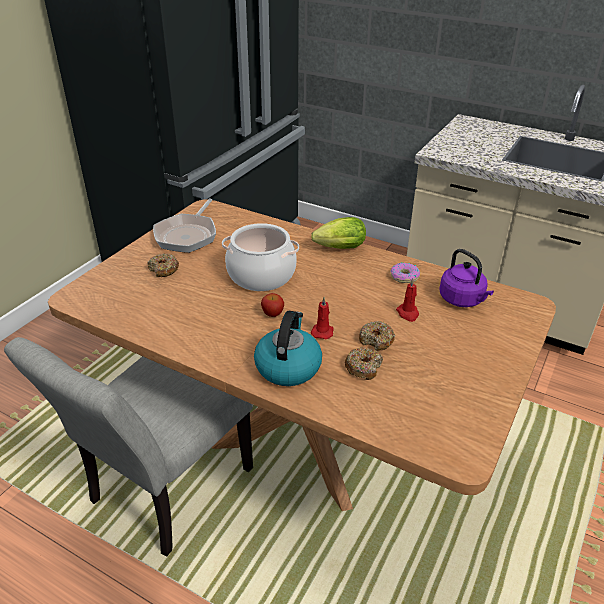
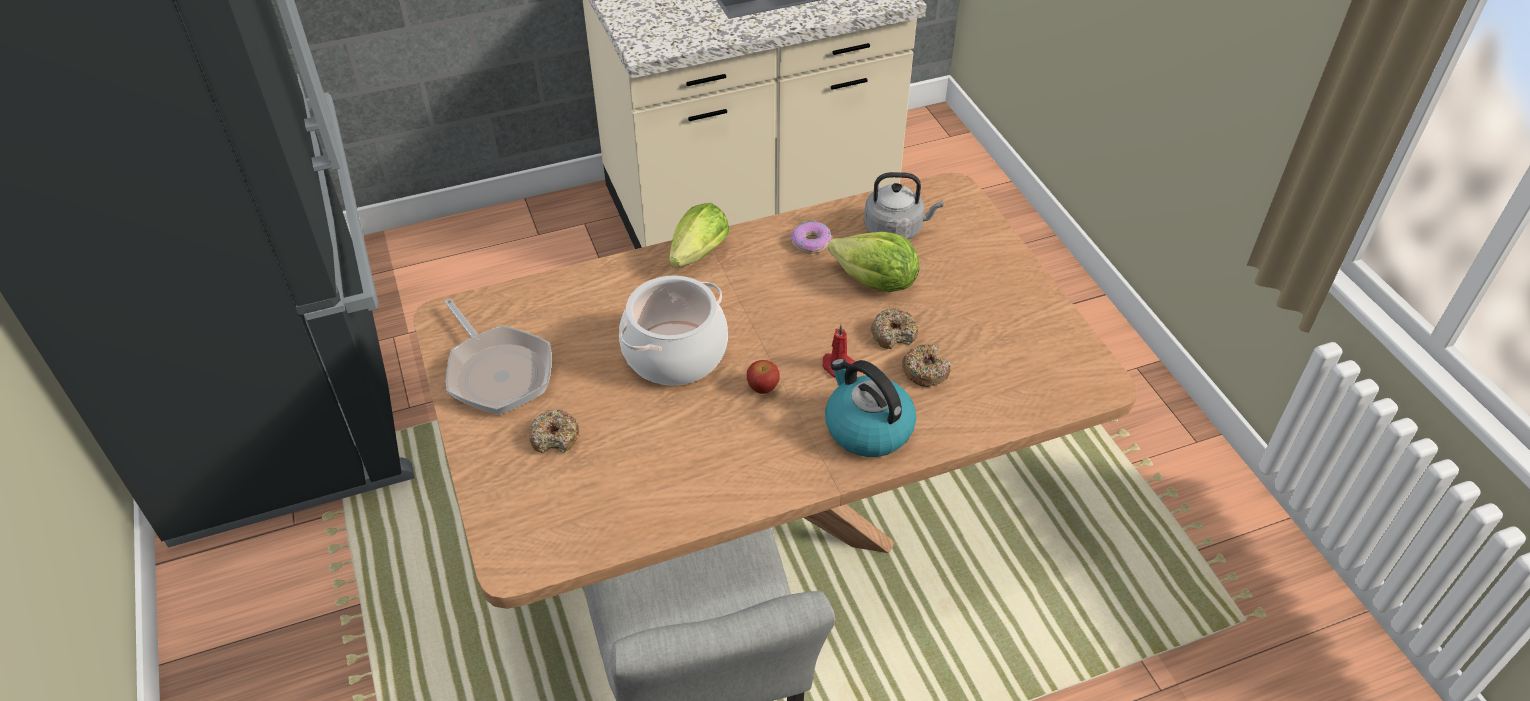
camera: 50 degrees left, 10 degrees up
(408, 313) = (875, 282): red candle -> lettuce
(463, 300) = (896, 229): purple kettle -> grey kettle

